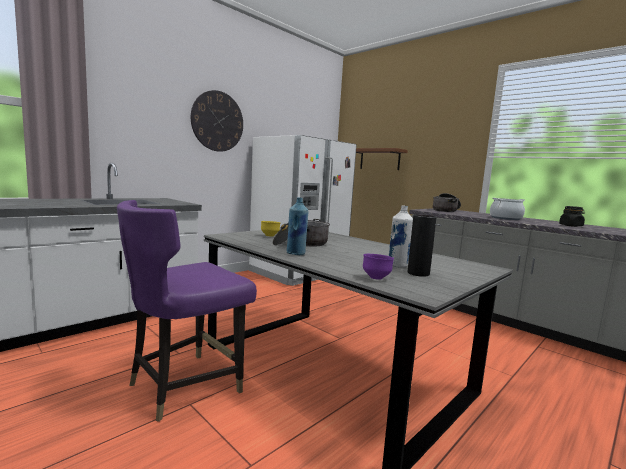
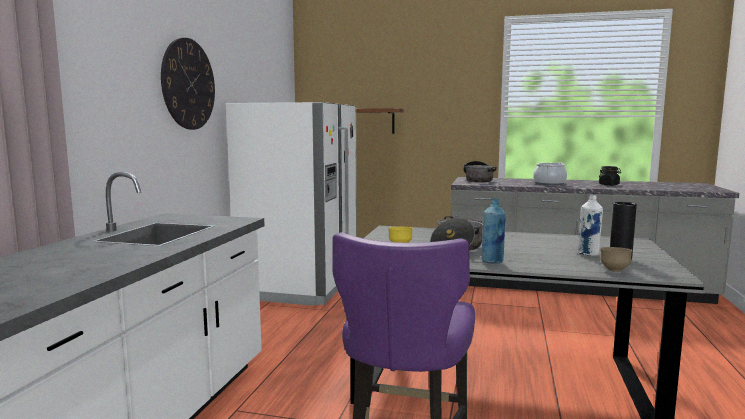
camera: 30 degrees left, 0 degrees up
(376, 278) = (614, 270): purple bowl -> brown bowl

